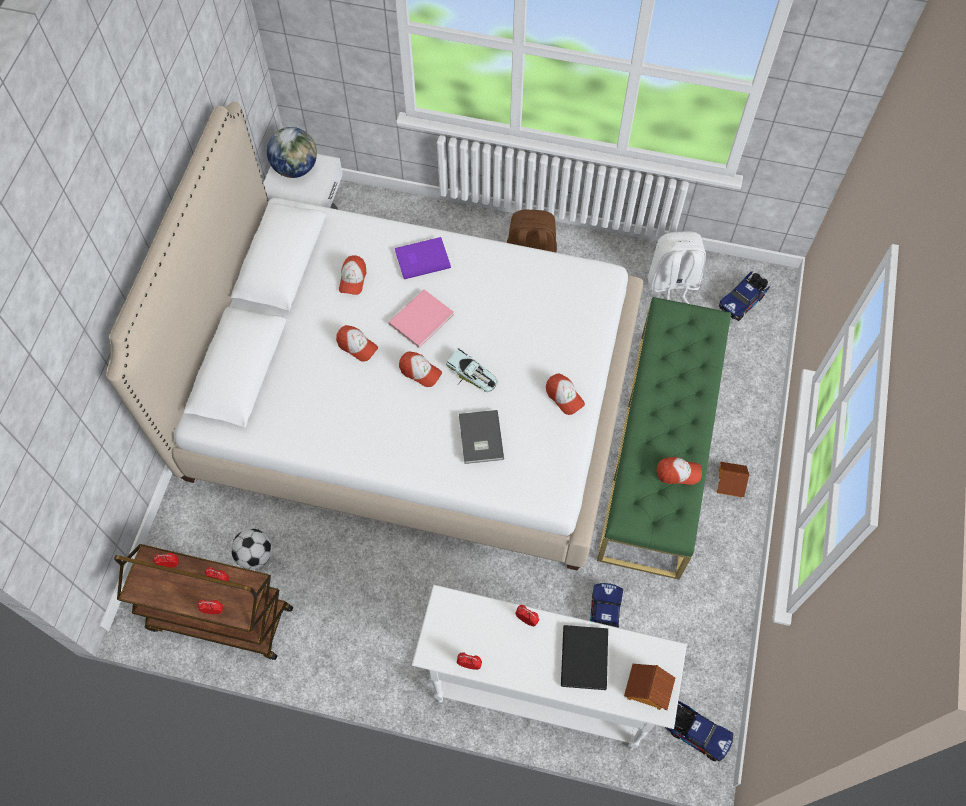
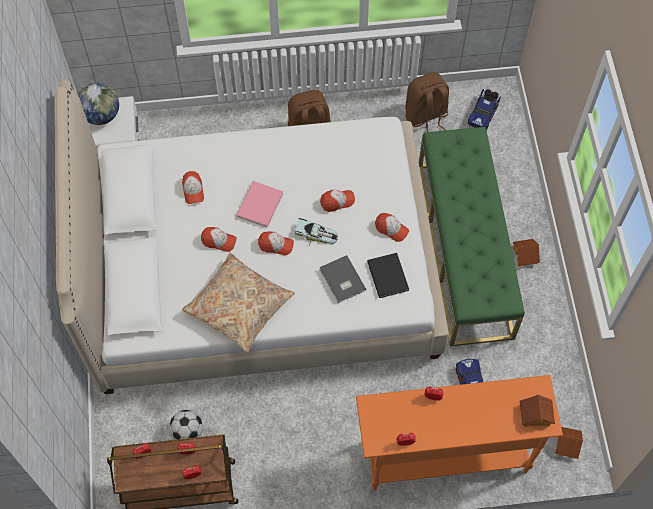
camera: 20 degrees left, 0 degrees up
(348, 429) = (239, 306): none -> beige pillow
(421, 258) = (240, 157): purple book -> none
(539, 692) = (445, 456): white console table -> orange console table
(586, 657) = (484, 408): black book -> black book (388, 275)
(672, 283) = (426, 116): white backpack -> brown backpack
(678, 473) = (492, 259): cap -> cap (337, 201)
(695, 732) = (566, 444): toy truck -> toy house

